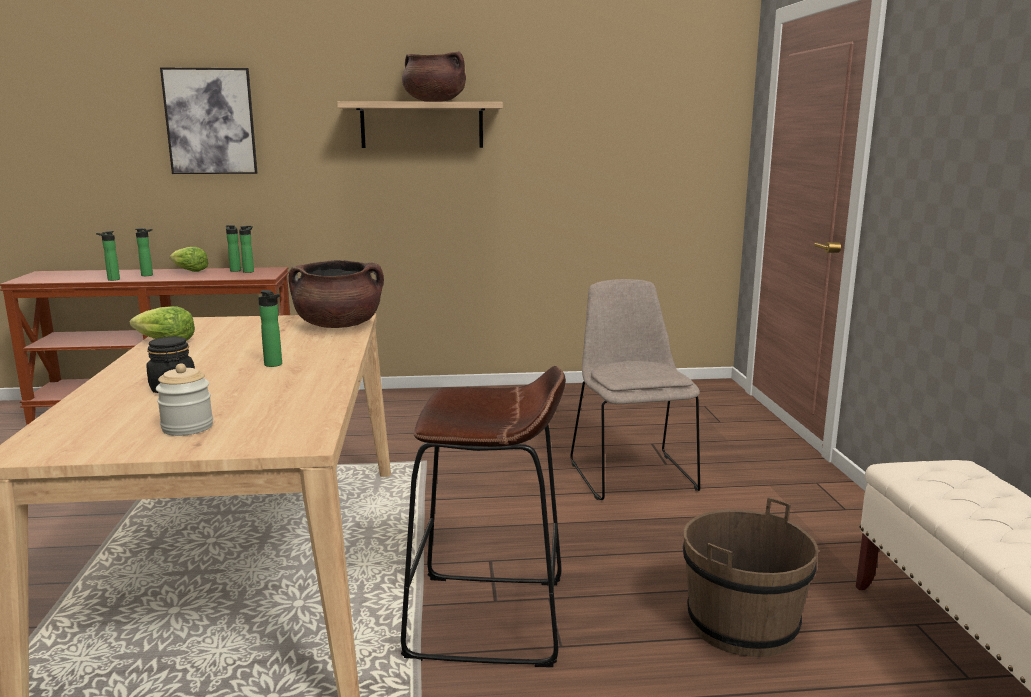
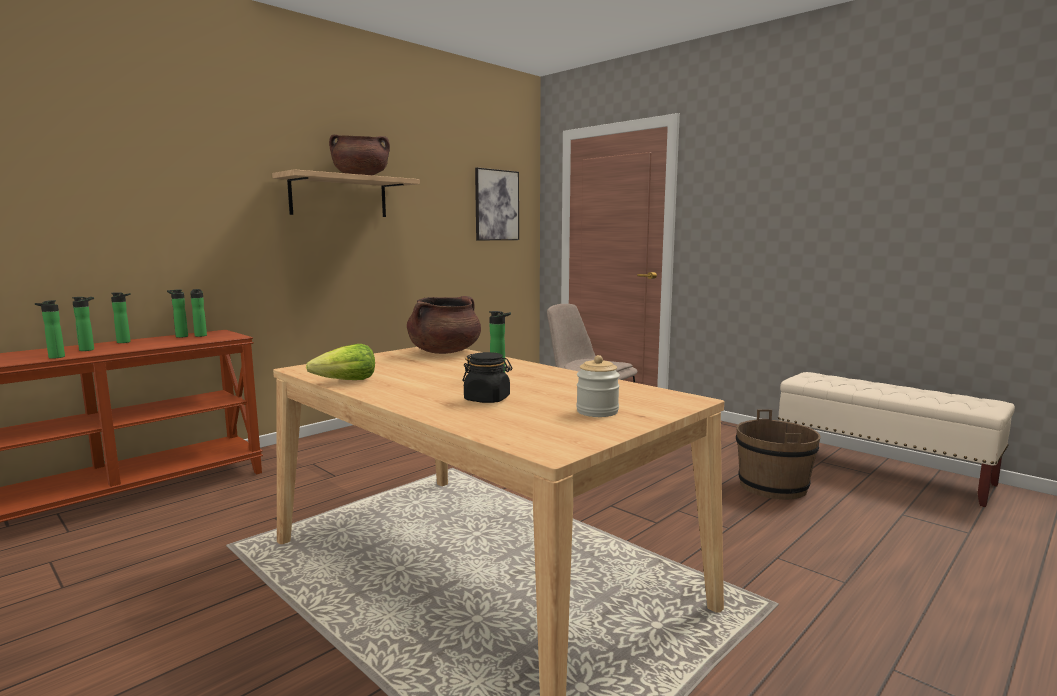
camera: 40 degrees left, 5 degrees down
(189, 271) = (126, 342): lettuce -> bottle
(210, 121) = (135, 183): picture -> picture (496, 205)
(487, 619) = (672, 532): brown stool -> none

